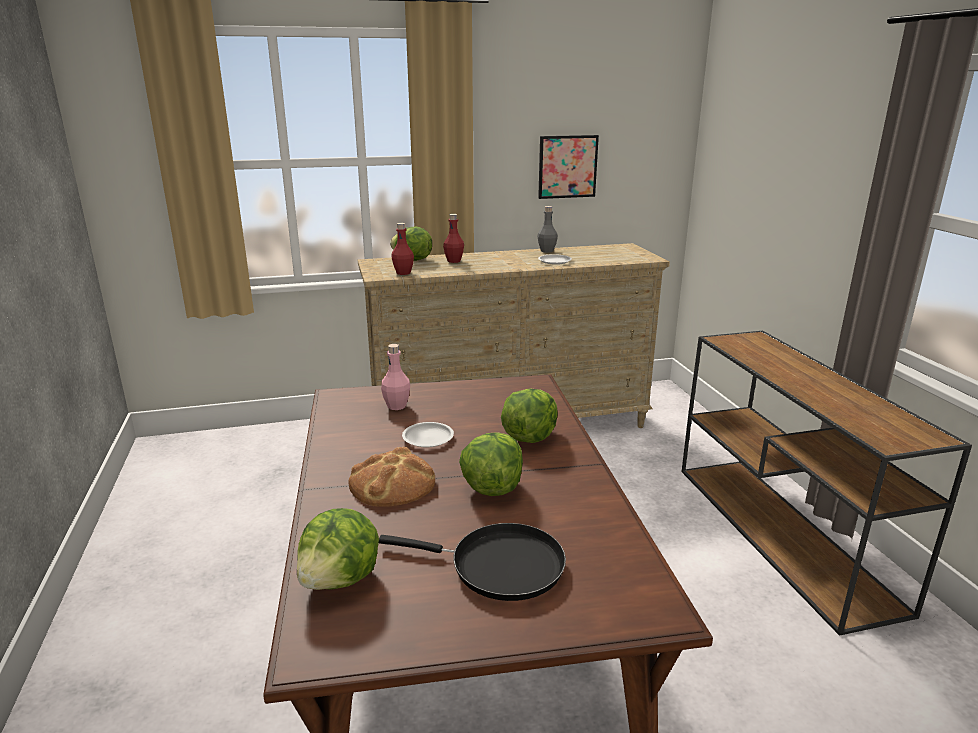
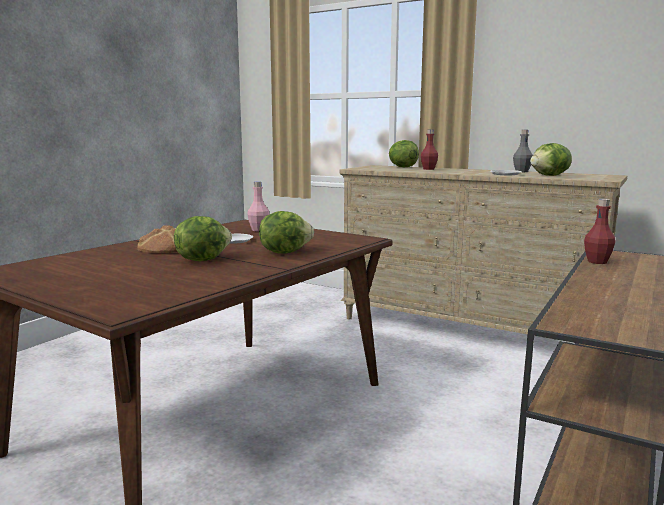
camera: 45 degrees right, 10 degrees down
(341, 579) = (58, 261): lettuce -> lettuce (550, 176)
(403, 273) = (375, 169): red bottle -> red bottle (597, 262)
(499, 566) = (115, 277): black frying pan -> none
(567, 166) = (570, 99): picture -> none

